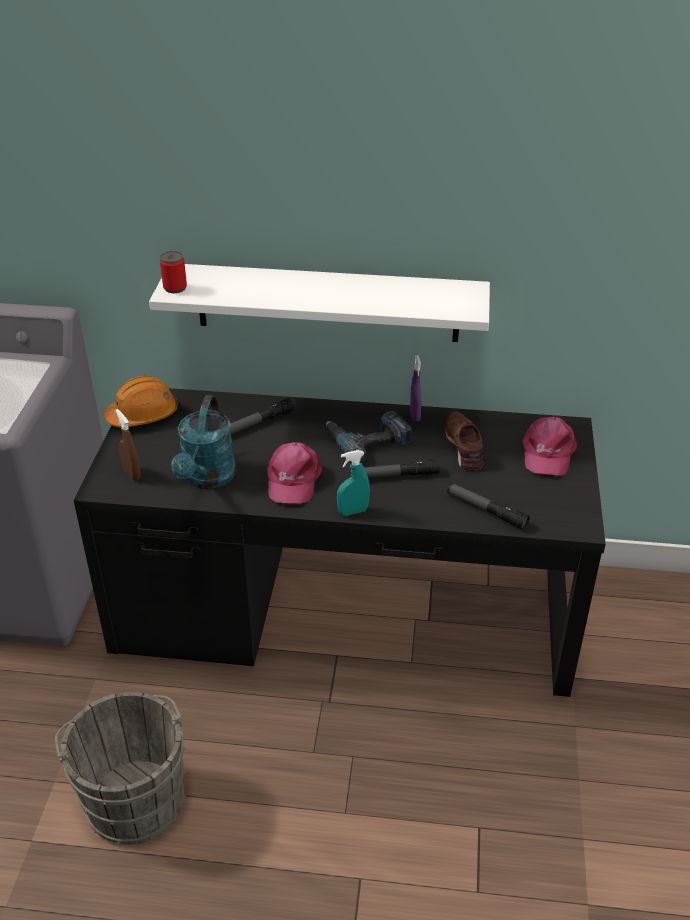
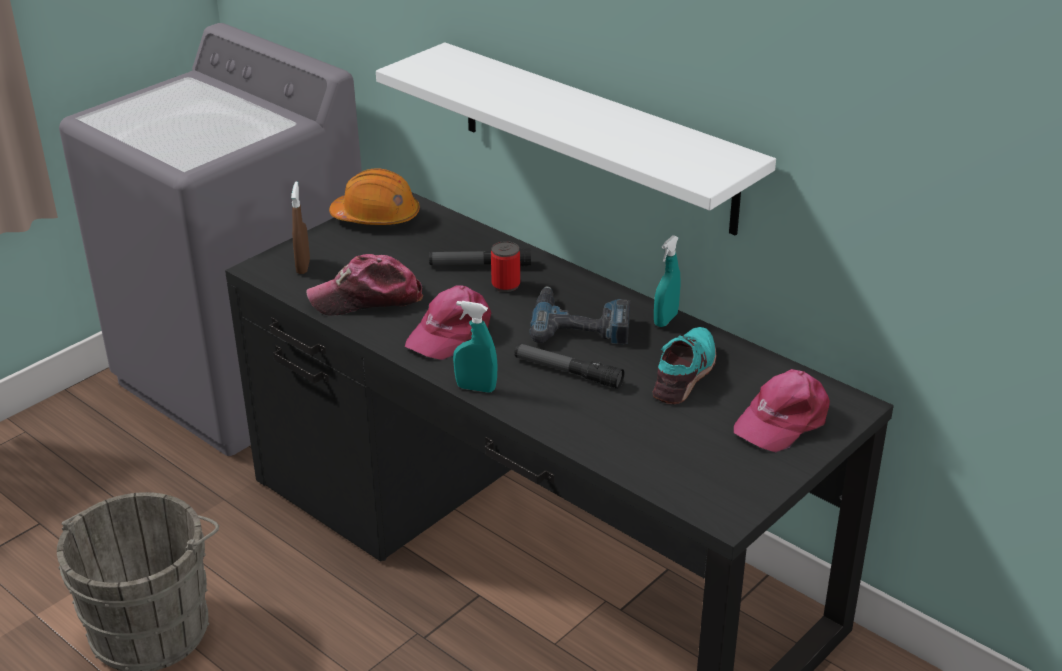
camera: 35 degrees right, 5 degrees down
(175, 288) = (416, 66): can -> can (506, 285)
(207, 479) = (367, 298): turquoise watering can -> cap
(414, 415) = (665, 320): purple spray bottle -> turquoise spray bottle
(465, 446) = (685, 374): brown shoe -> turquoise shoe
(486, 510) = (627, 449): flashlight -> none

